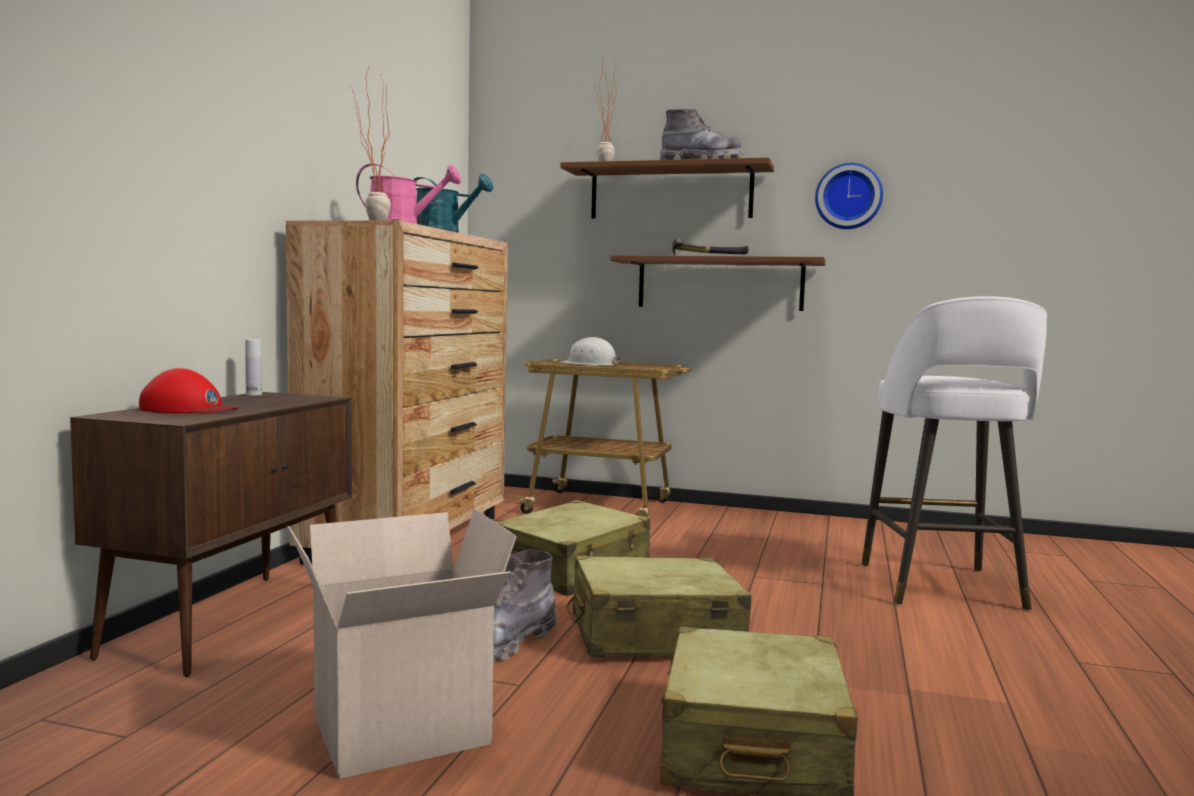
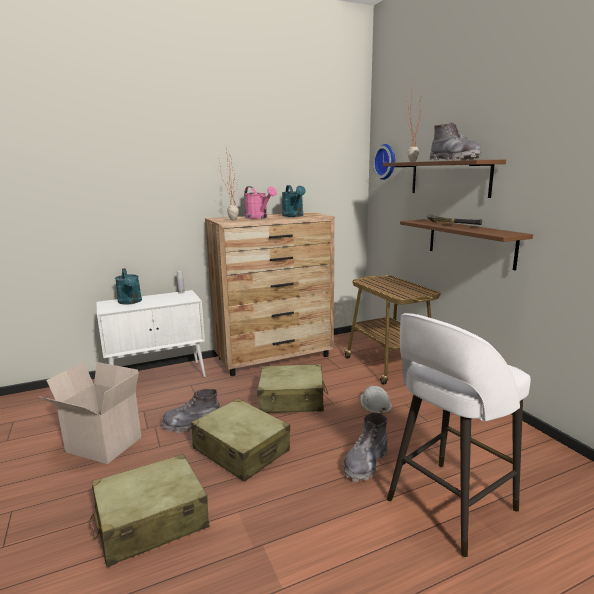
camera: 50 degrees right, 10 degrees up
(188, 409) = (130, 302): red cap -> turquoise watering can
(234, 620) = (158, 377): brown cabinet -> white cabinet
(589, 364) = (384, 285): white hard hat -> white hard hat (375, 404)
(808, 589) = (365, 463): none -> grey boot
(848, 197) = (553, 185): wall clock -> wall clock (386, 161)

